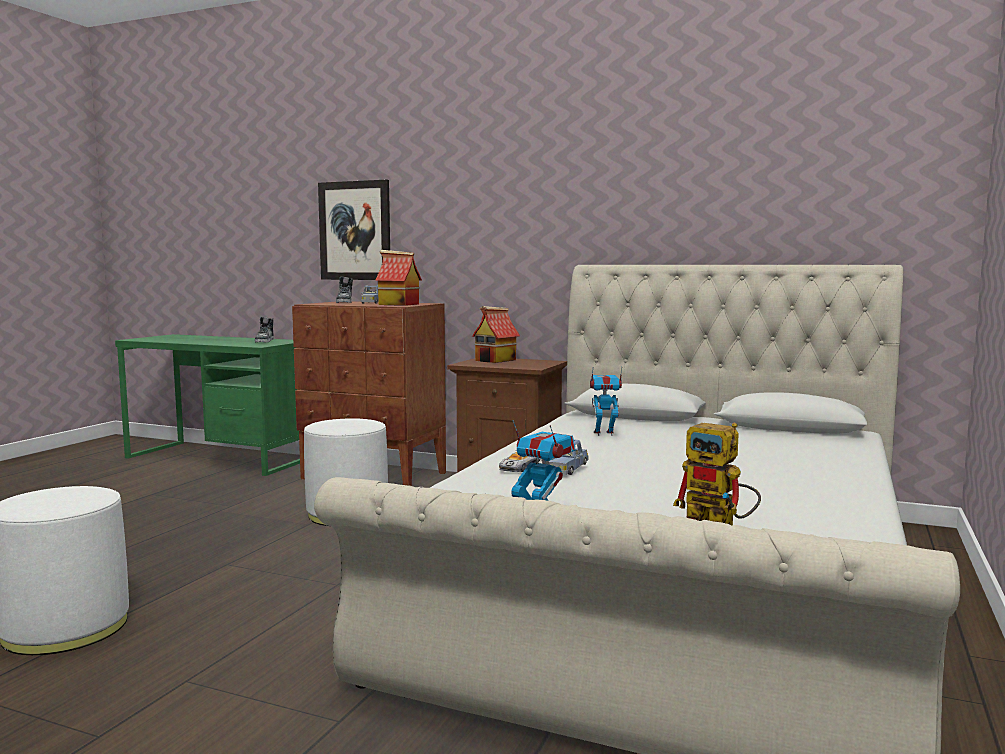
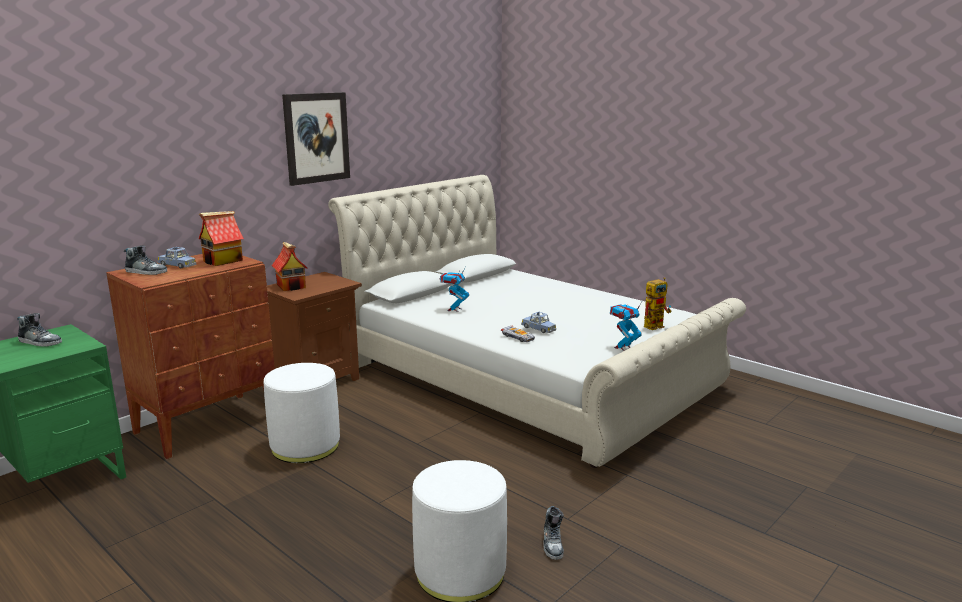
camera: 70 degrees left, 10 degrees up
(116, 677) = (553, 543): none -> shoe
(355, 231) = (109, 194): picture -> picture (316, 138)

